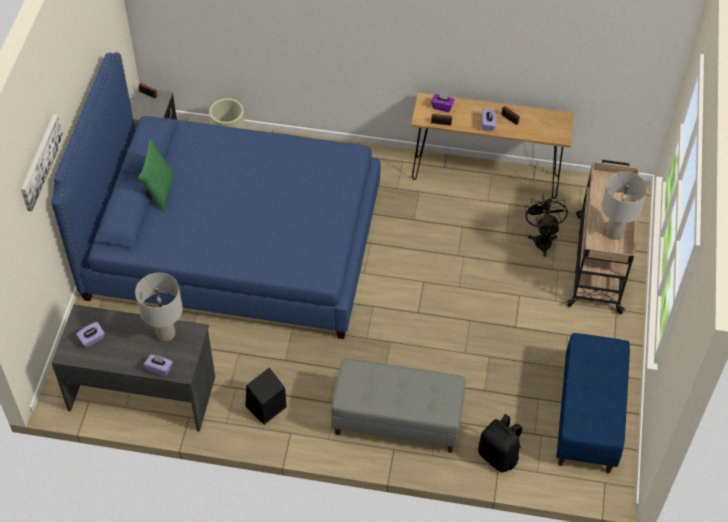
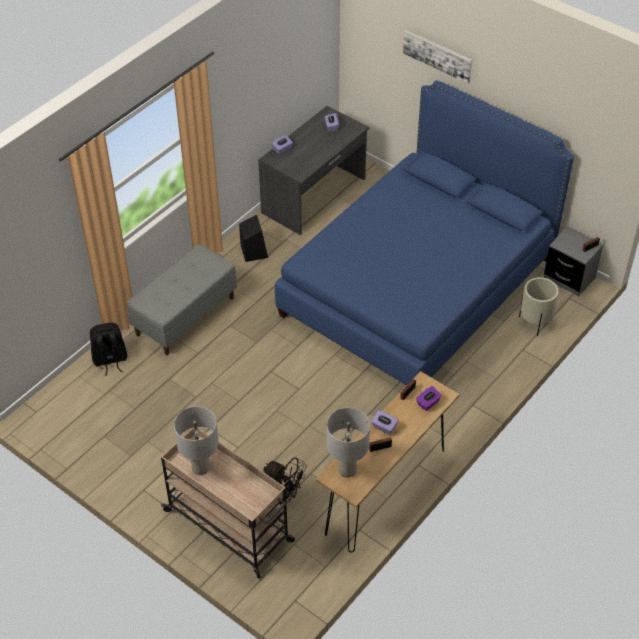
camera: 120 degrees right, 5 degrees down
(160, 190) = (454, 203): green pillow -> none
(166, 334) = (308, 160): grey table lamp -> grey table lamp (346, 470)
(588, 418) = (93, 431): blue bench -> none

